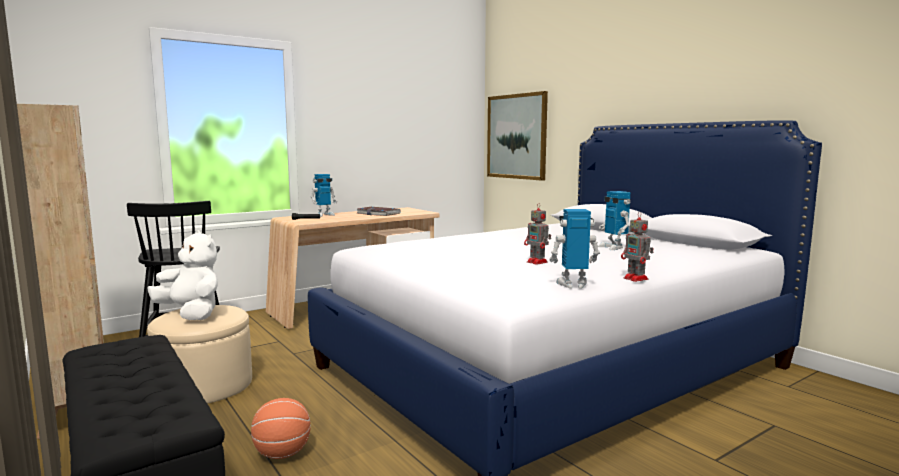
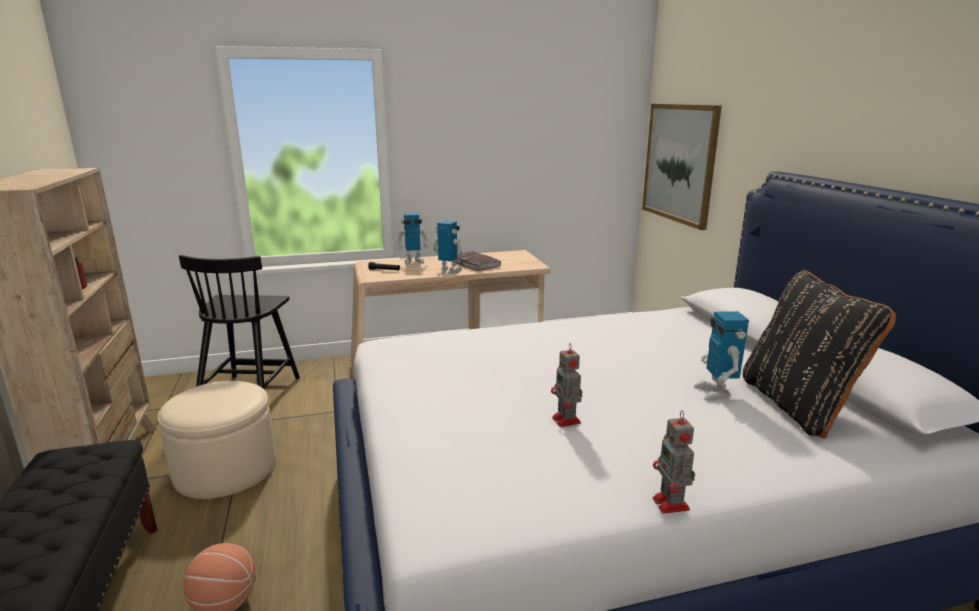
camera: 20 degrees right, 10 degrees up
(191, 314) = (205, 398): white plush toy -> none
(573, 285) = (555, 506): toy robot -> toy robot (449, 271)
(663, 247) = (798, 405): none -> black pillow

